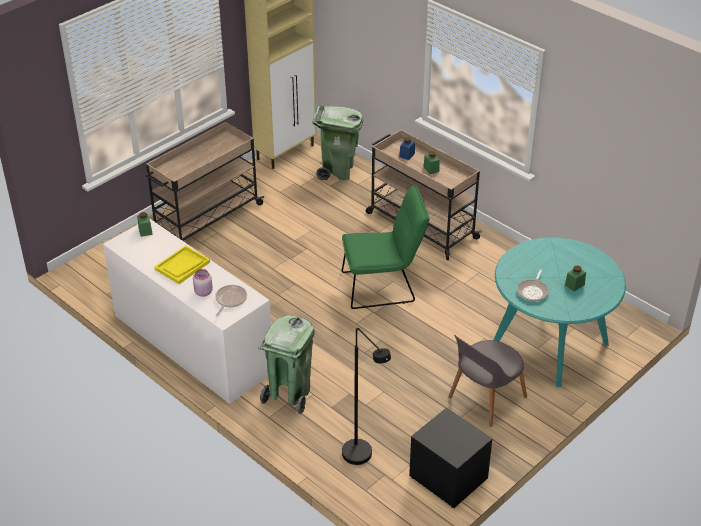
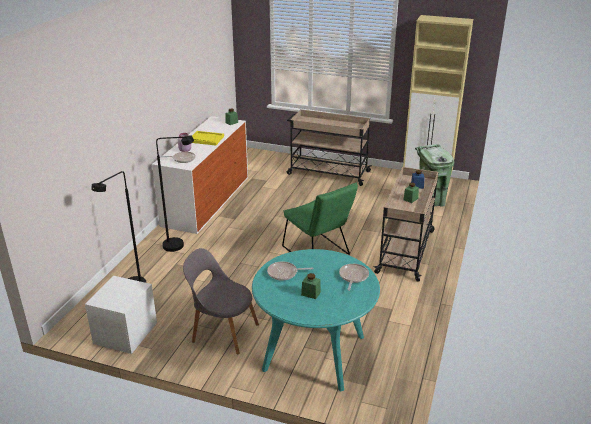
camera: 65 degrees right, 10 degrees down
(289, 394) = (179, 245): green trash can -> black floor lamp
(448, 478) = (125, 334): black nightstand -> white nightstand
(560, 251) = (353, 277): none -> frying pan

